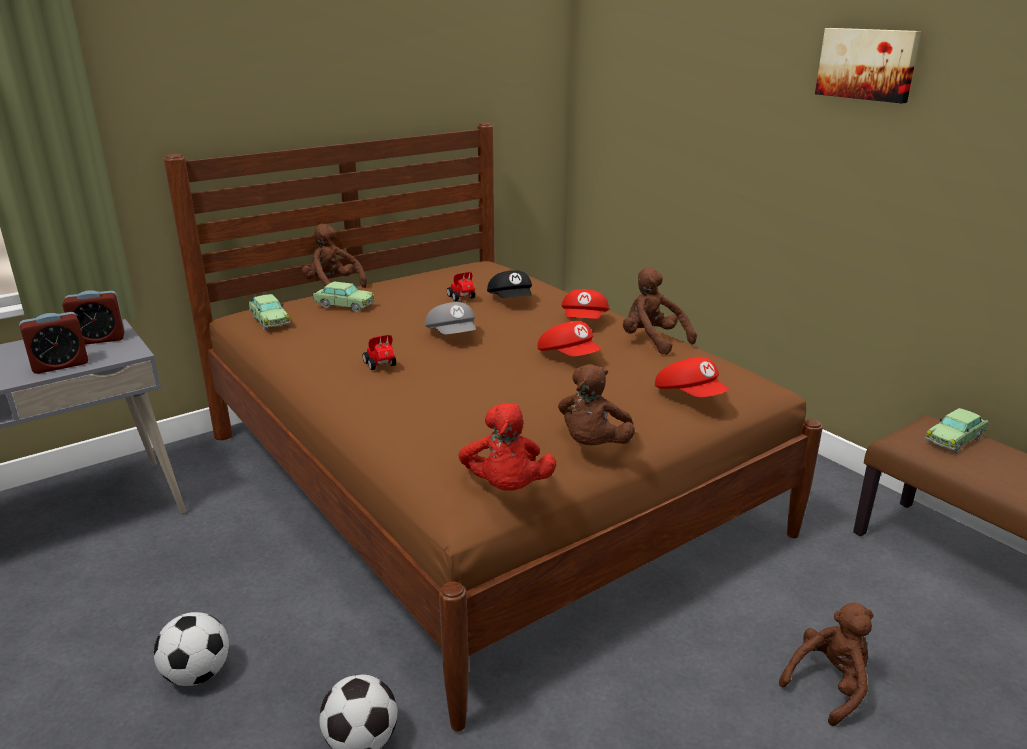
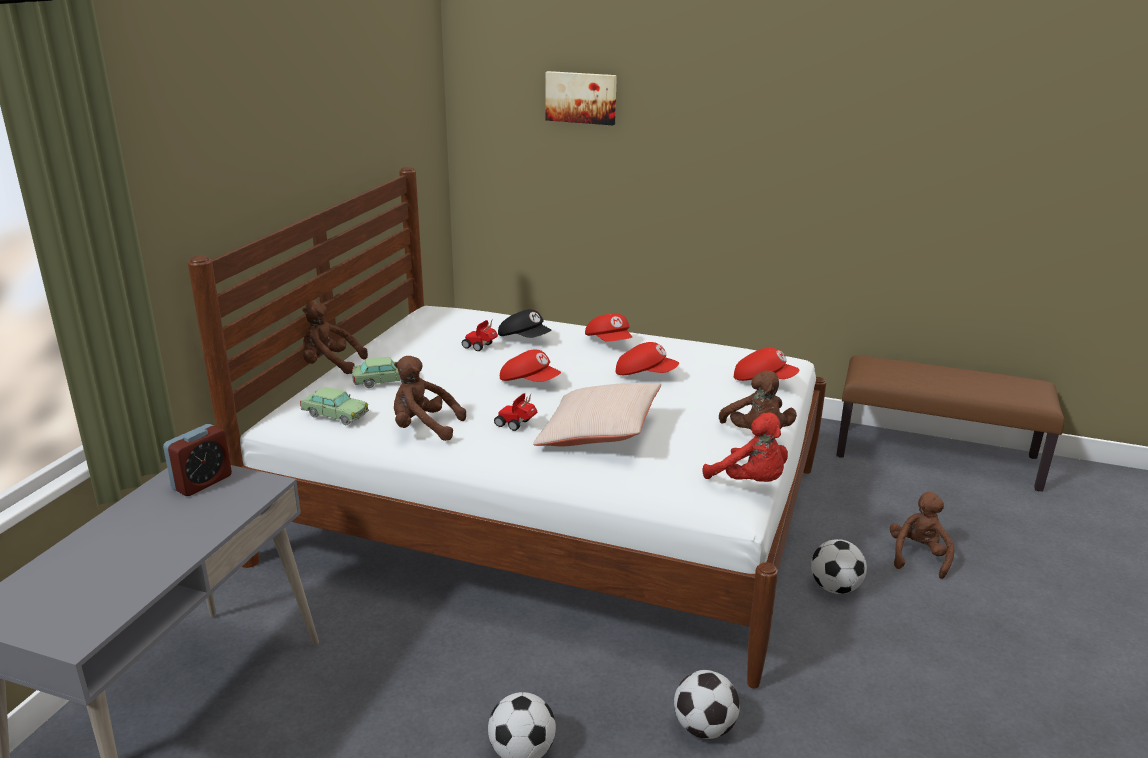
camera: 35 degrees left, 0 degrees up
(60, 365) = (213, 519): alarm clock -> none
(436, 394) = (598, 433): none -> beige pillow
(453, 335) = (529, 382): grey cap -> red cap
(478, 482) = (550, 514): brown bed -> white bed
(652, 341) = (680, 346): brown plush toy -> brown plush toy (424, 428)
(676, 672) = (835, 588): none -> football
(867, 64) = (773, 97): picture -> picture (581, 97)
(954, 439) = (891, 367): toy car -> none

